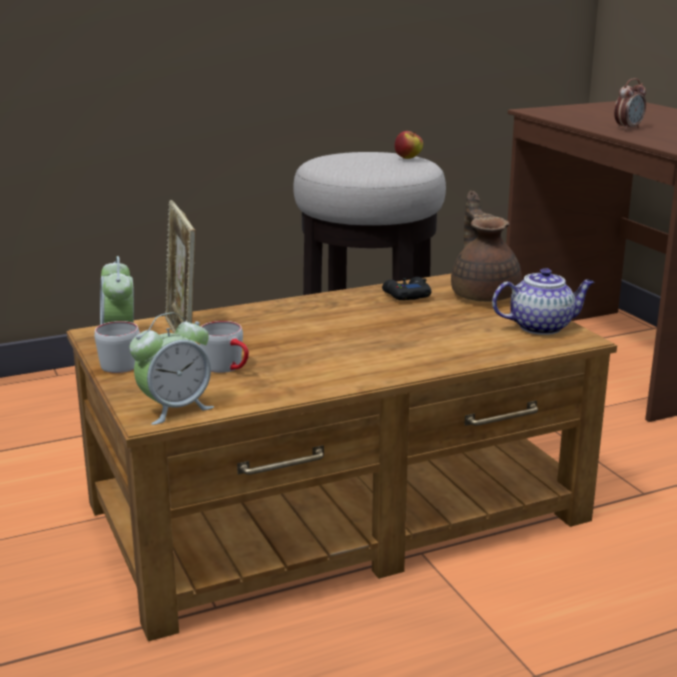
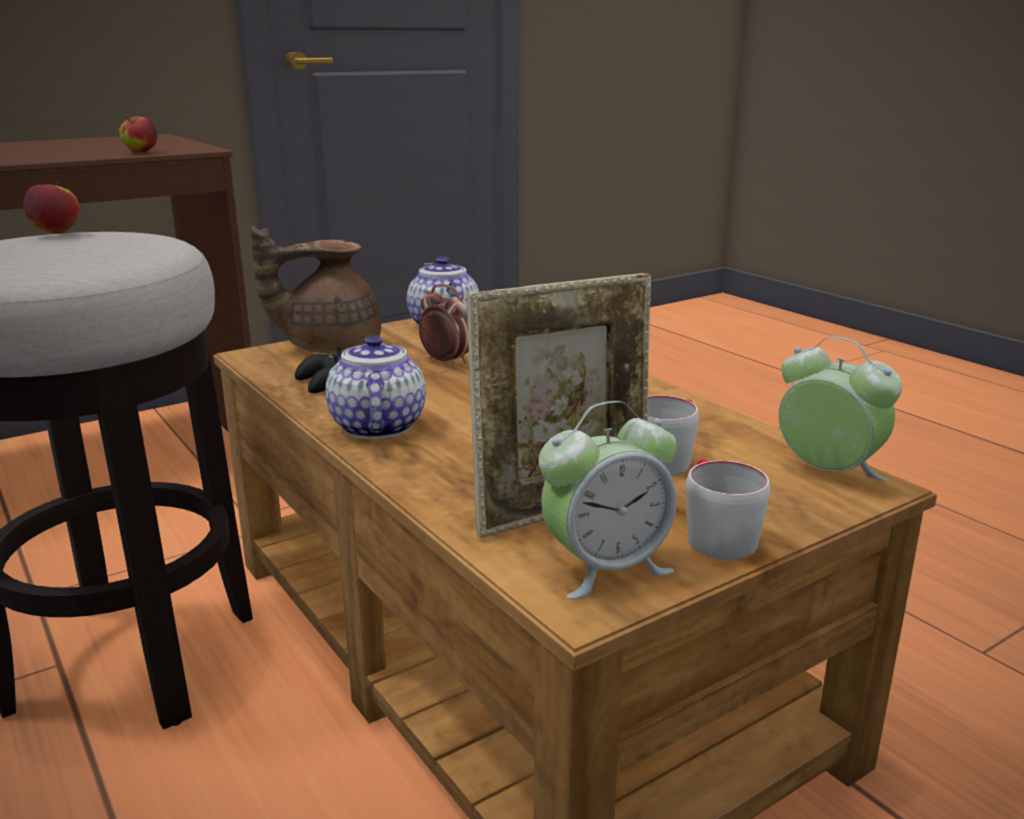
camera: 100 degrees left, 0 degrees up
(322, 304) = (376, 426): none -> teapot
(628, 128) = (55, 154): alarm clock -> alarm clock (446, 362)
(648, 139) = (141, 152): none -> apple

